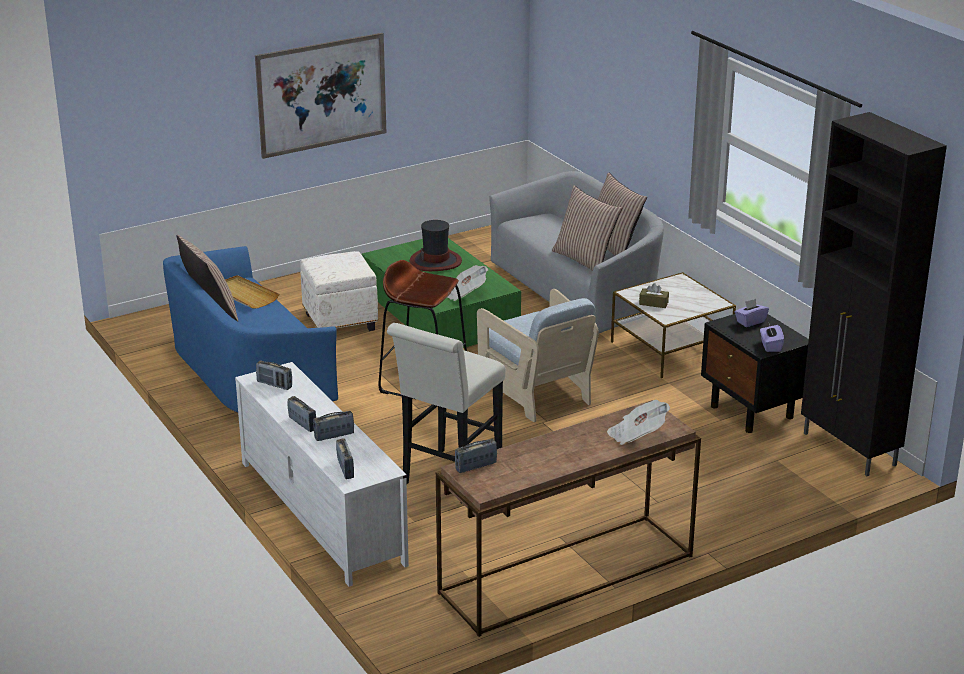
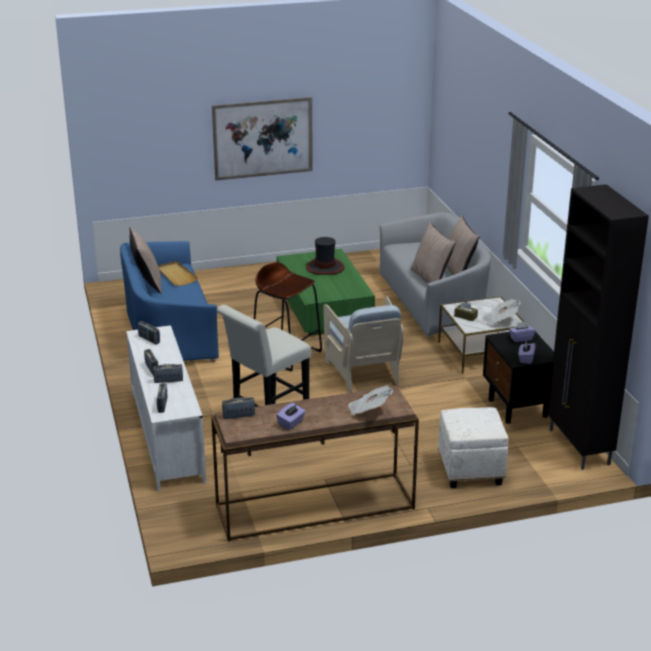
camera: 15 degrees right, 0 degrees up
(341, 322) = (252, 304): white ottoman -> white ottoman (471, 471)
(464, 294) = (332, 293): newspaper -> newspaper (500, 320)
(549, 466) = (291, 423): none -> purple tissue box

